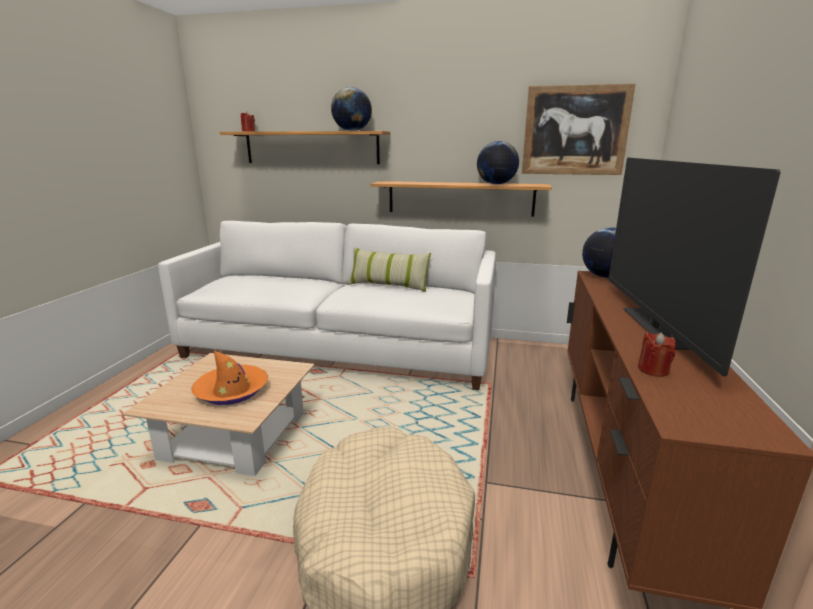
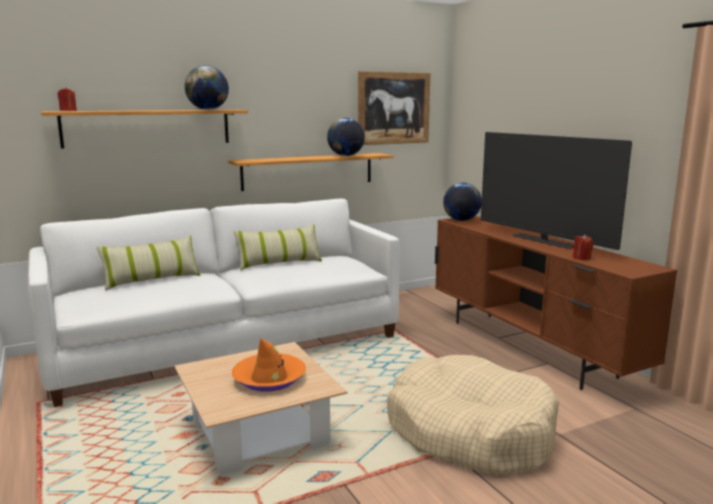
camera: 40 degrees left, 5 degrees down
(278, 278) = (152, 280): none -> pillow

